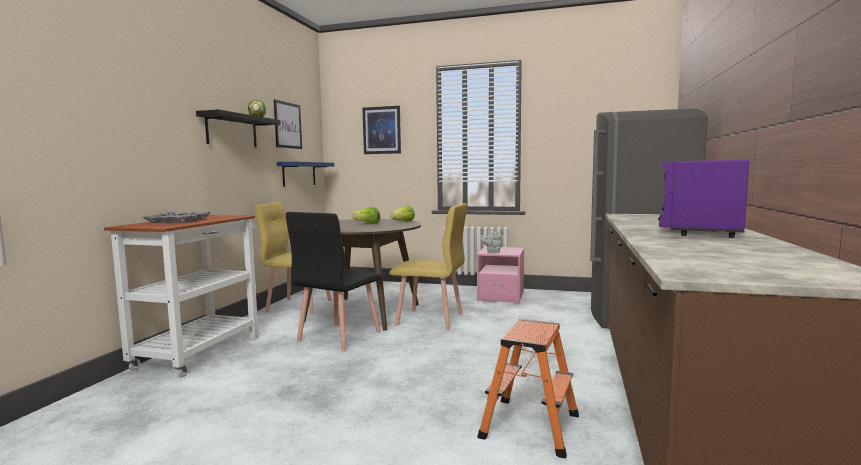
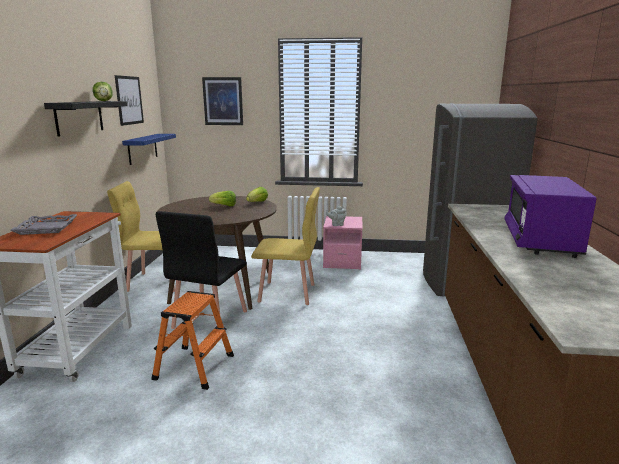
camera: 10 degrees left, 10 degrees up
(530, 426) = (406, 410): orange step ladder -> orange step ladder (194, 367)

